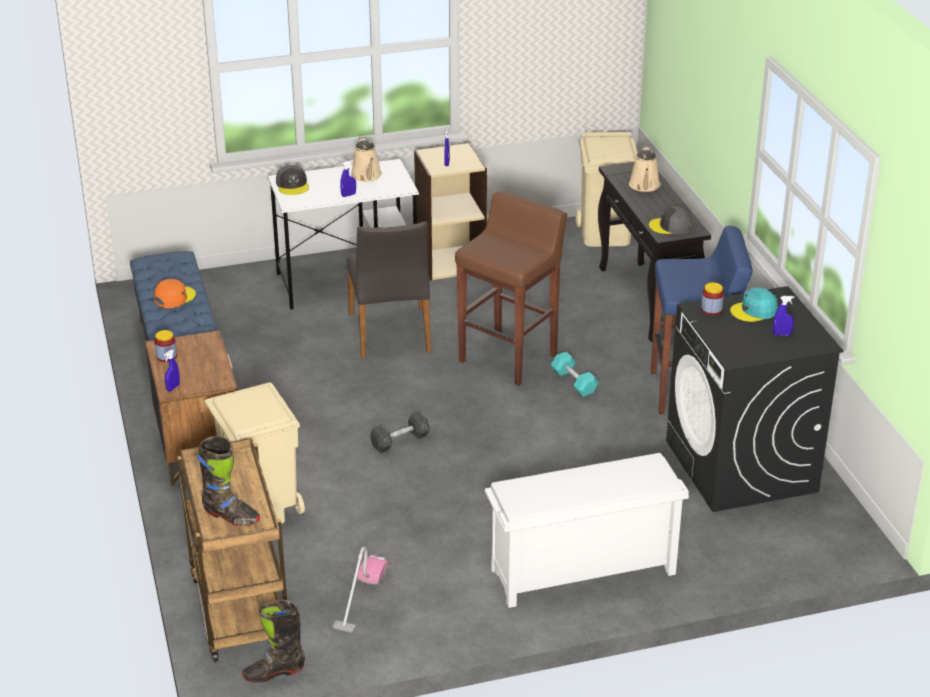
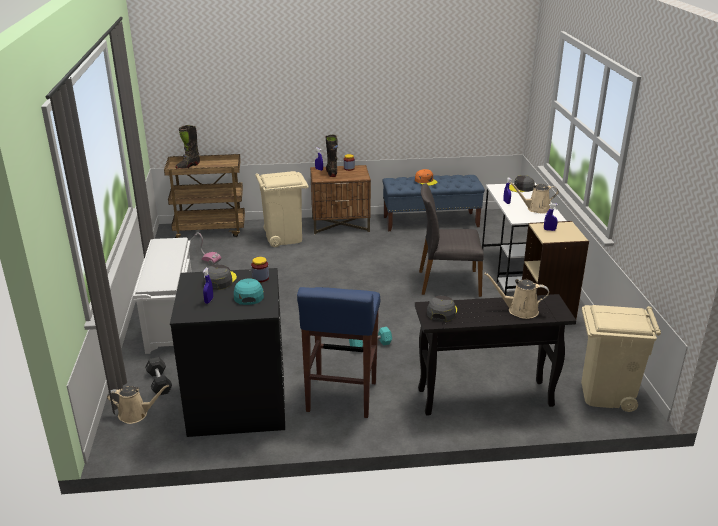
camera: 100 degrees right, 5 degrees down
(274, 672) = (162, 236): black boot -> black boot (331, 173)
(400, 441) = (326, 277): grey dumbbell -> grey dumbbell (159, 382)
(509, 358) = (408, 322): brown stool -> none
(732, 336) = (219, 280): none -> grey cap
(803, 544) = (136, 414): none -> beige watering can

